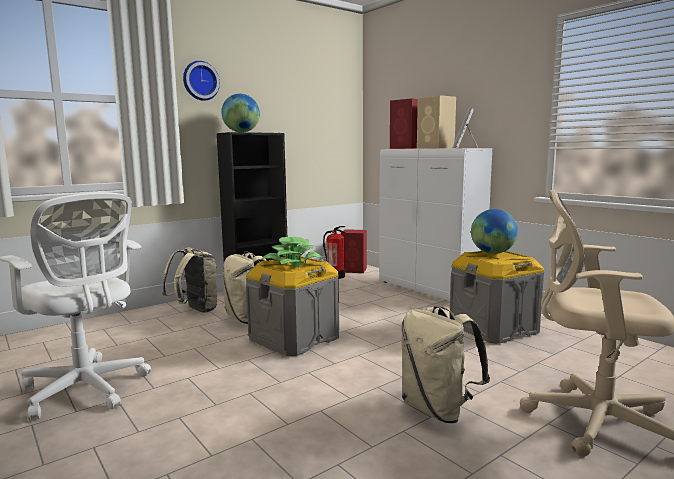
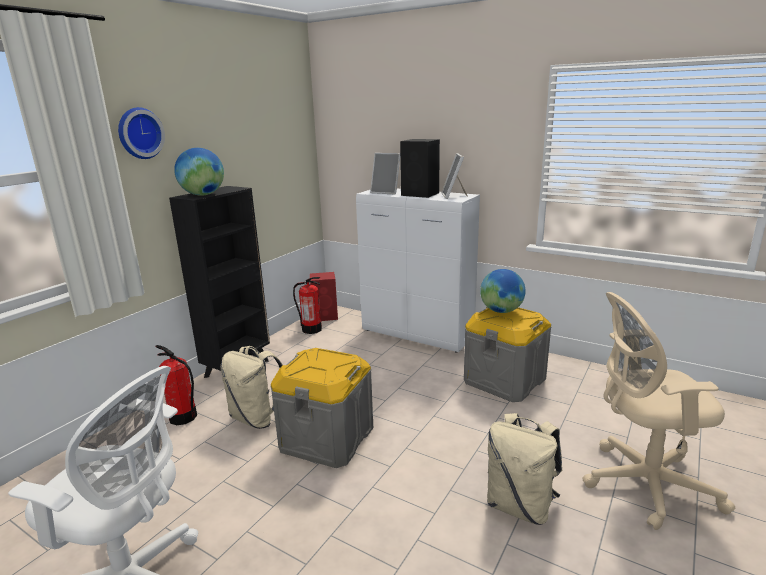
camera: 20 degrees left, 10 degrees up
(195, 310) = (183, 417): beige backpack -> fire extinguisher
(292, 263) = (320, 364): potted plant -> none
(408, 148) = (386, 192): red speaker -> picture frame
(436, 148) = (421, 194): beige speaker -> black speaker

